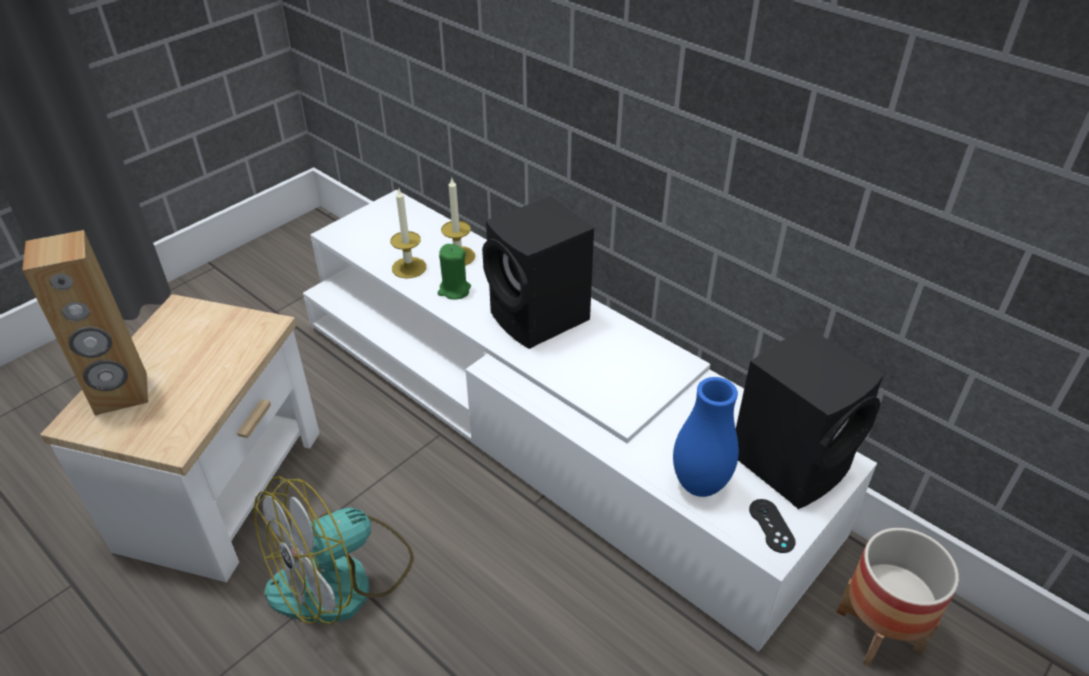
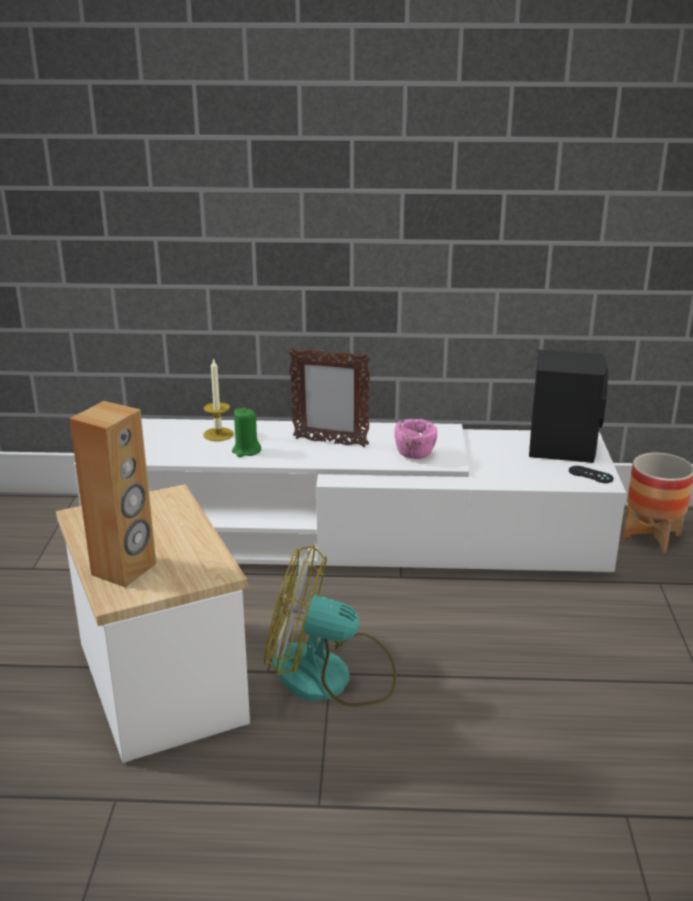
camera: 40 degrees left, 15 degrees down
(342, 578) = (330, 676): fan -> fan turned 90 degrees clockwise
(409, 267) = (191, 452): candle -> none
(540, 319) = (330, 442): black speaker -> picture frame
(601, 381) = (415, 454): none -> pink bowl
(699, 485) = (533, 475): blue vase -> none

